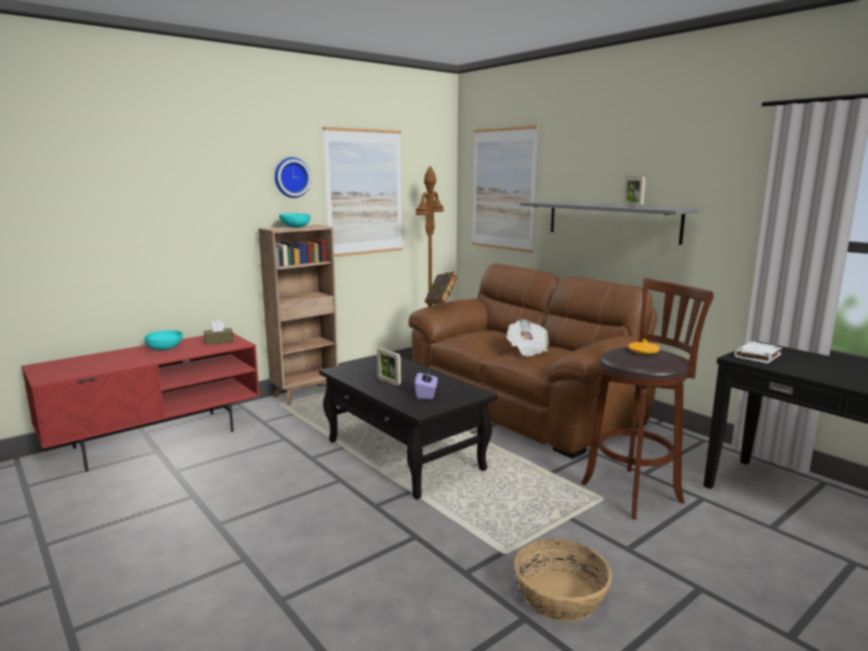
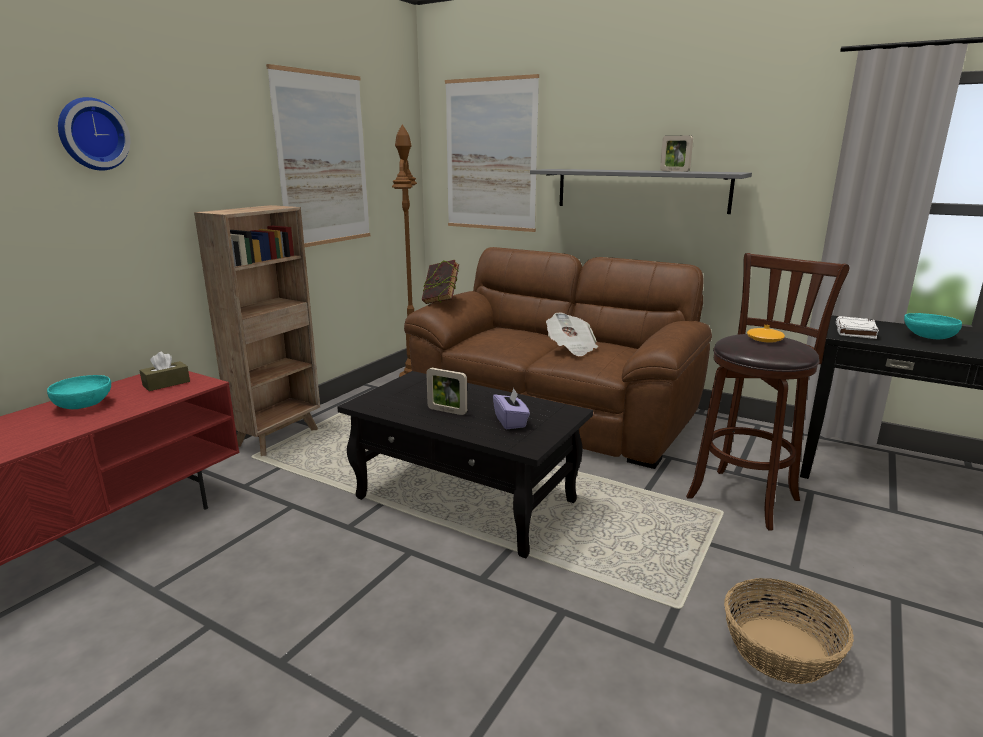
camera: 20 degrees left, 5 degrees up
(291, 177) = (231, 137): wall clock -> wall clock (92, 134)
(295, 227) = (249, 209): turquoise bowl -> turquoise bowl (927, 337)

